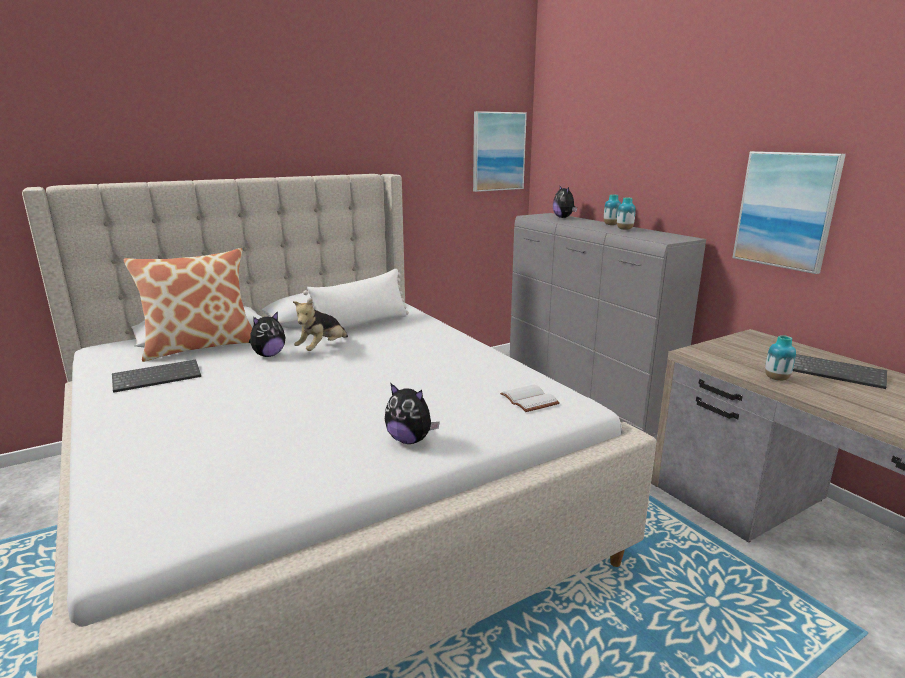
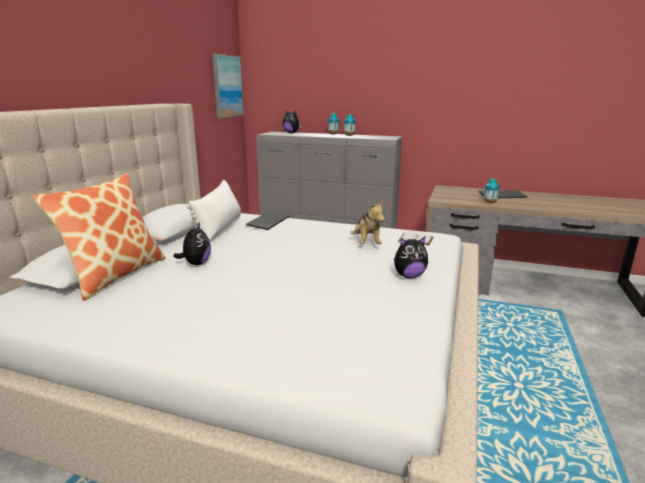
camera: 40 degrees left, 0 degrees up
(158, 377) = (135, 305): keyboard -> keyboard (268, 221)
(322, 348) = (228, 249): plush toy -> plush toy (366, 243)
(786, 210) = (448, 114): picture -> none

